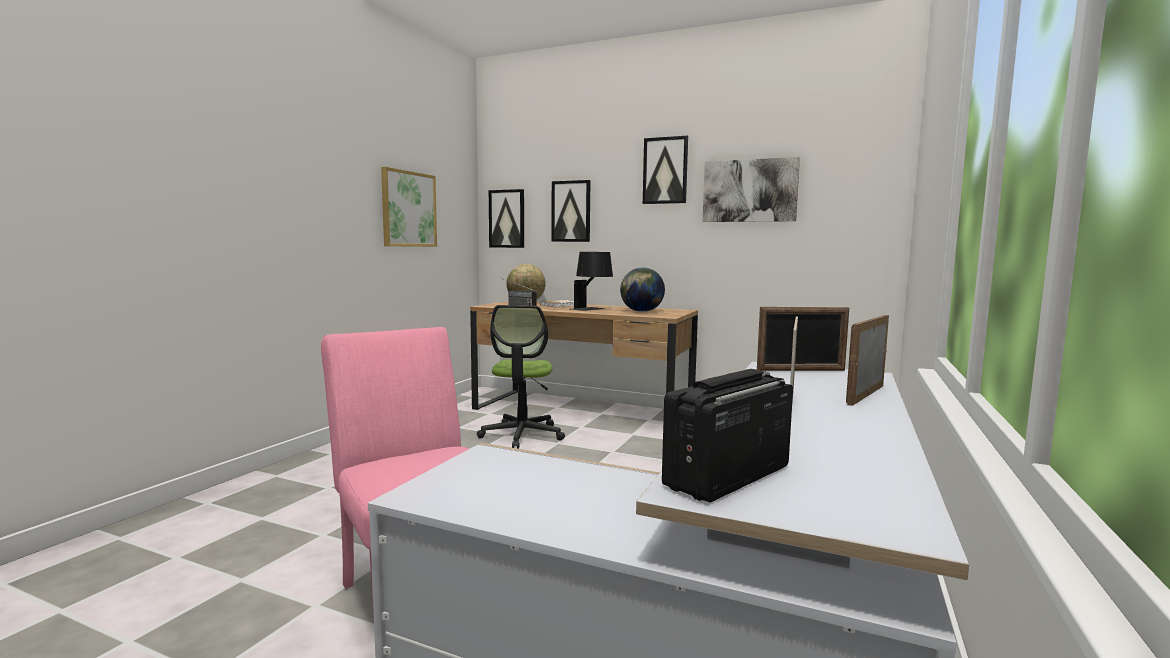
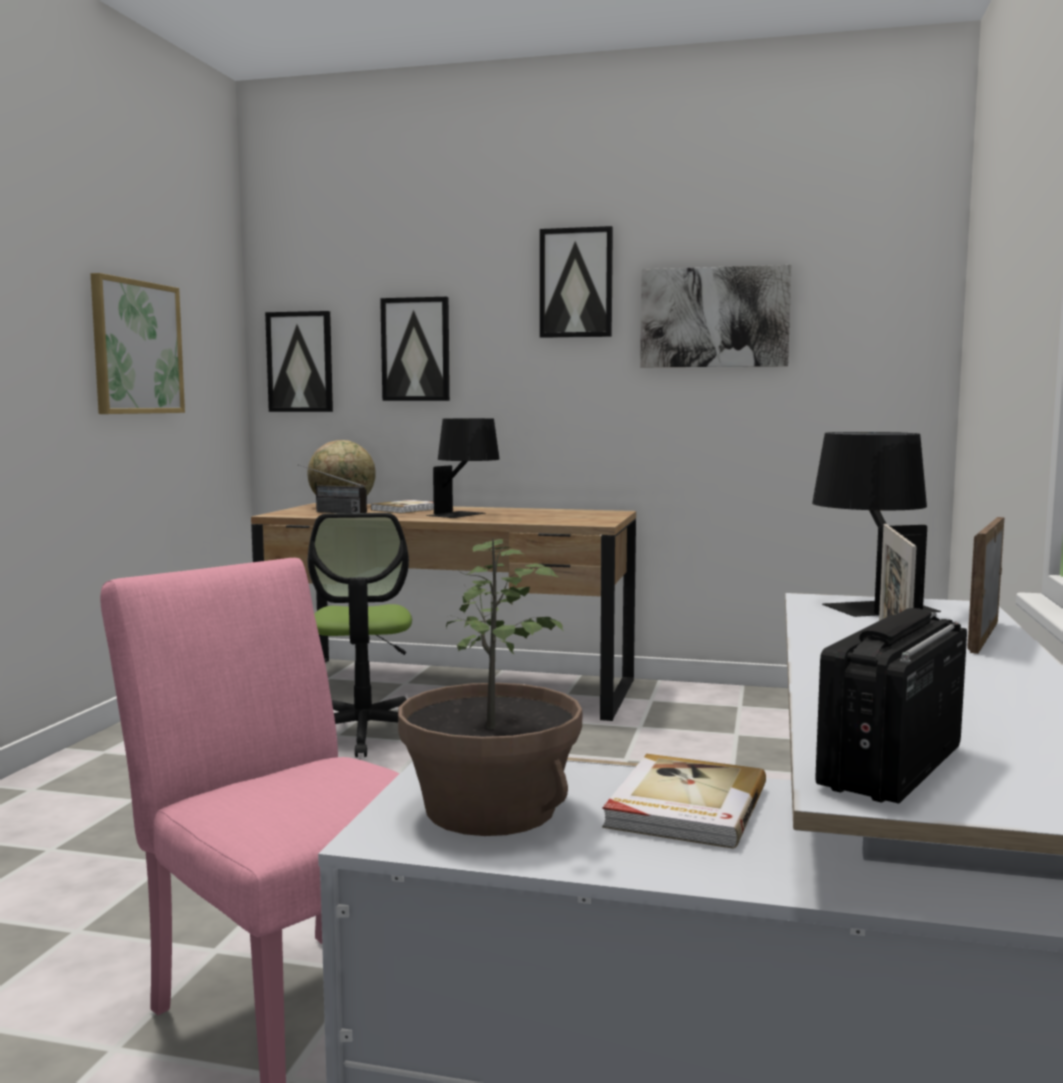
camera: 10 degrees left, 0 degrees up
(487, 484) = (489, 809): none -> potted plant
(610, 492) = (684, 806): none -> book
(641, 311) = (550, 516): globe -> none
(801, 370) = (867, 603): picture frame -> black table lamp

